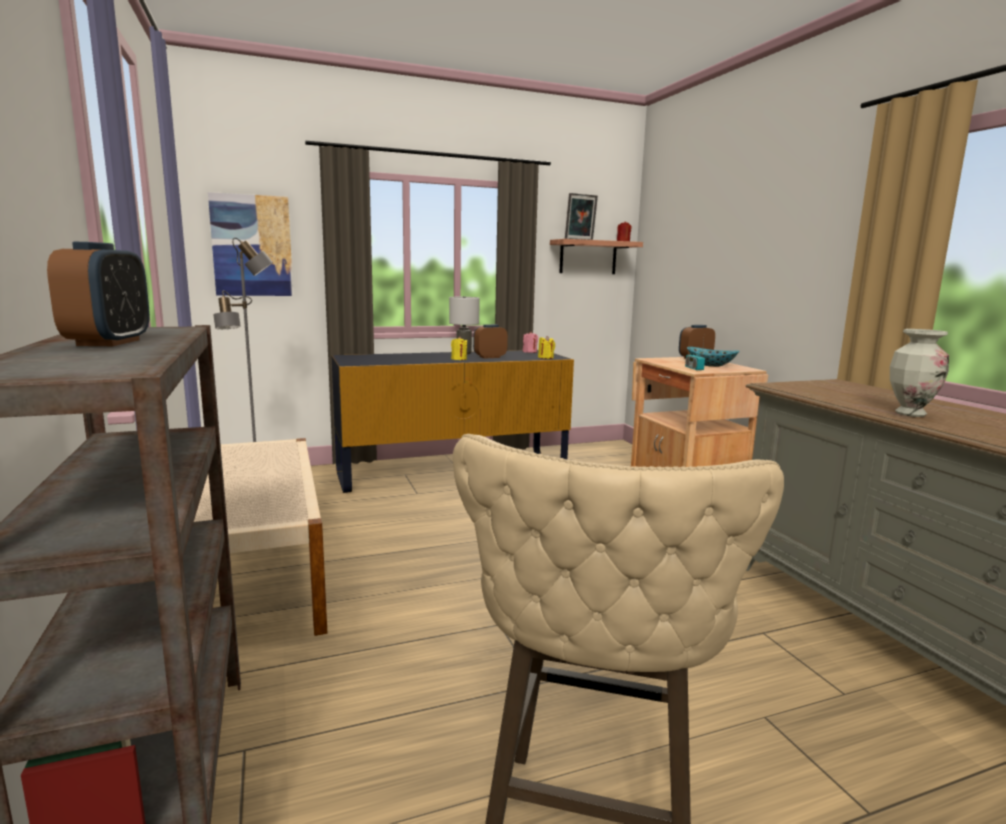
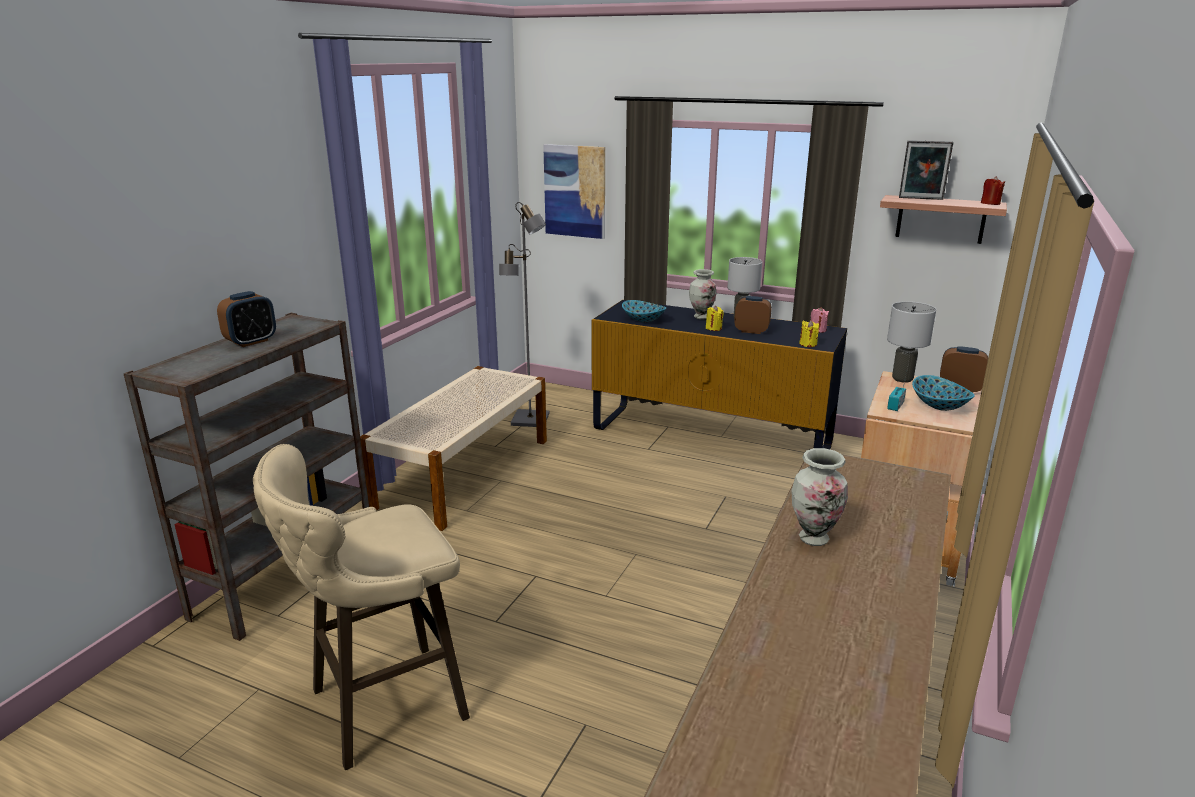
camera: 45 degrees right, 10 degrees up
(388, 361) = (643, 320): none -> bowl
(430, 355) = (701, 317): none -> vase
(658, 359) = (903, 379): none -> white table lamp

